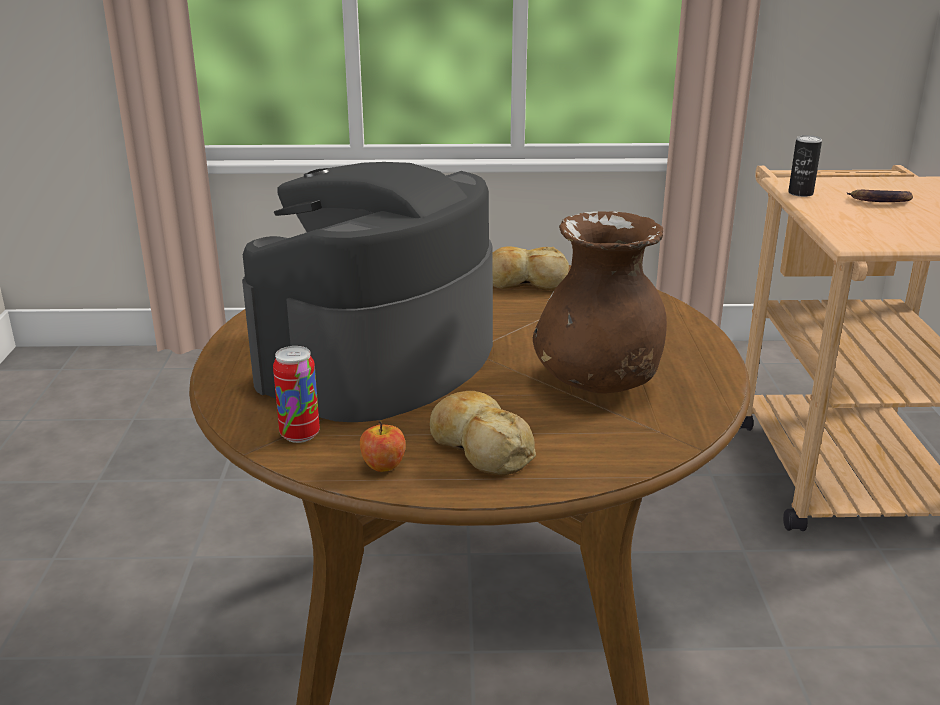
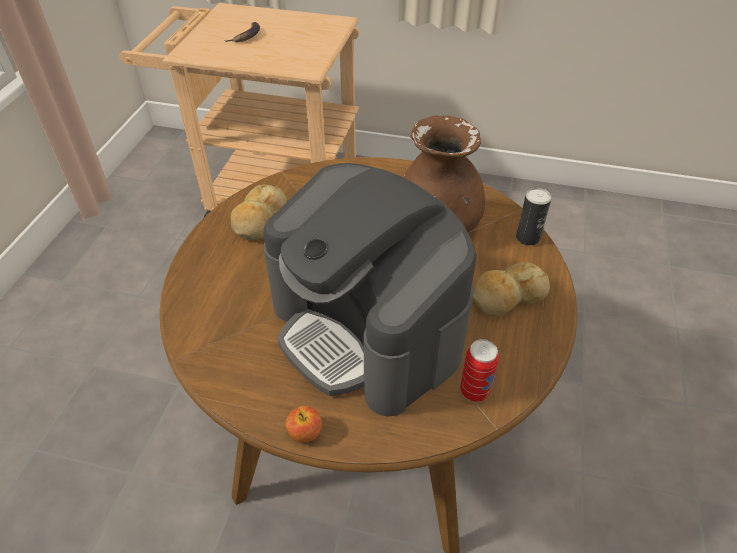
camera: 75 degrees left, 20 degrees up
(383, 465) = (523, 349): apple -> apple (305, 433)
(800, 193) = (210, 56): can -> can (528, 238)

